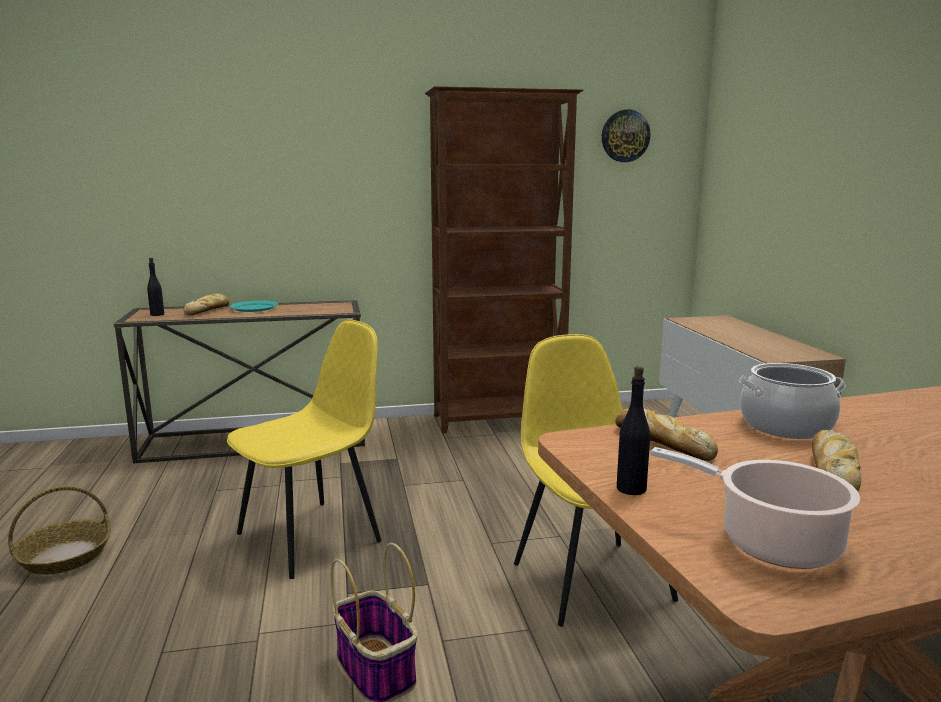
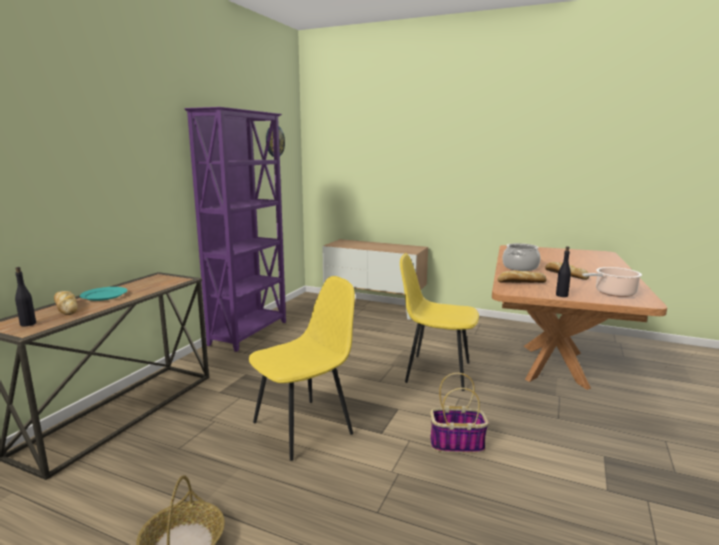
camera: 55 degrees left, 0 degrees up
(312, 536) = (305, 427): yellow chair -> yellow chair turned 60 degrees clockwise
(500, 420) = (250, 333): brown bookcase -> purple bookcase

